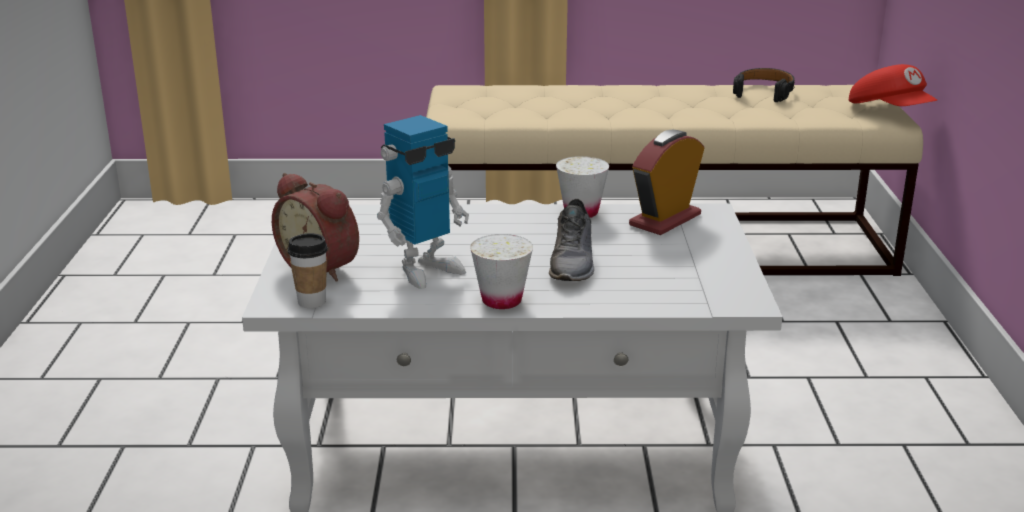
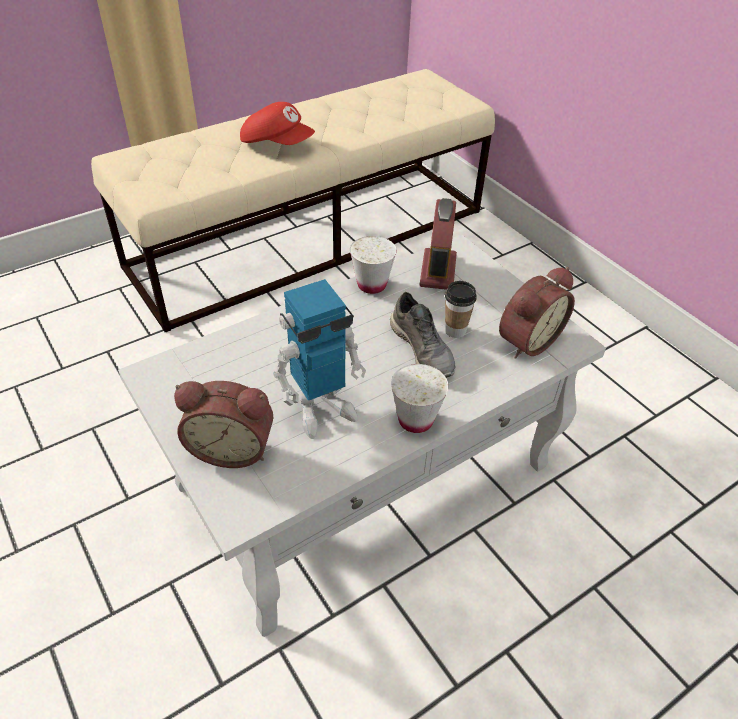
camera: 35 degrees left, 20 degrees up
(312, 302) = (267, 499): cup -> cup (455, 330)
(425, 270) = (322, 409): toy robot -> toy robot turned 45 degrees clockwise
(693, 286) = (526, 340): none -> alarm clock
(763, 92) = (364, 97): black headphones -> none
(891, 112) = (464, 97): red cap -> red cap (277, 144)

